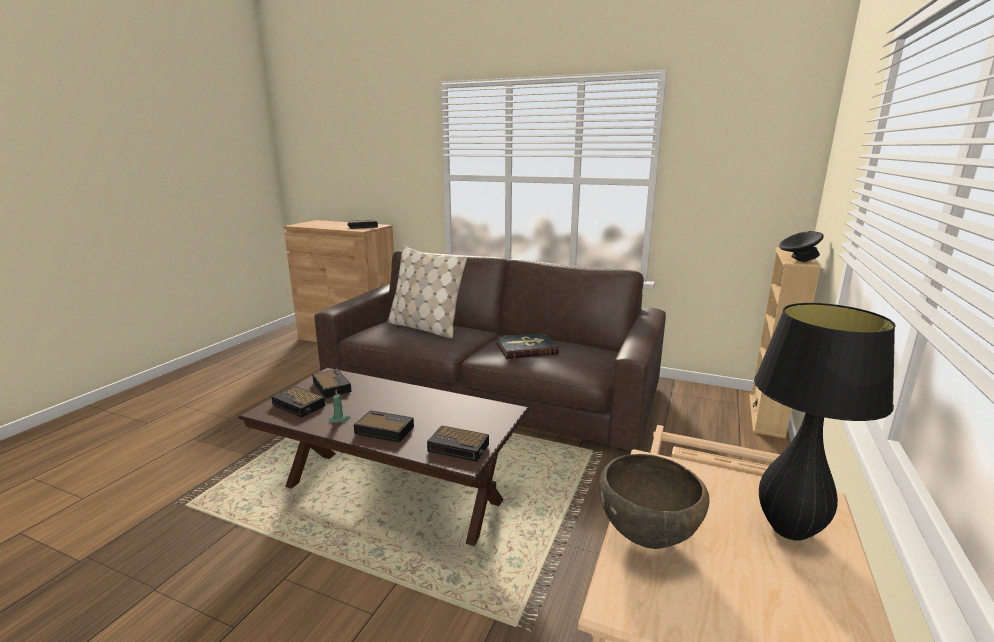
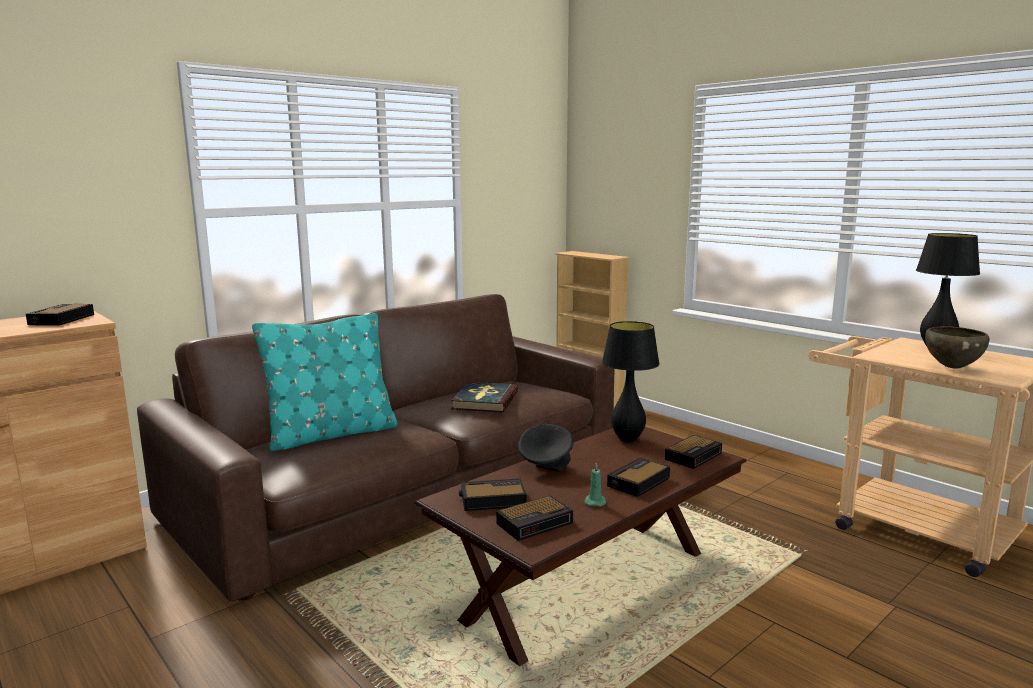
camera: 65 degrees left, 5 degrees down
(425, 327) = (331, 434): beige pillow -> turquoise pillow
(478, 412) = (628, 439): none -> black table lamp
(798, 259) = (605, 256): black bowl -> black bowl (546, 468)

